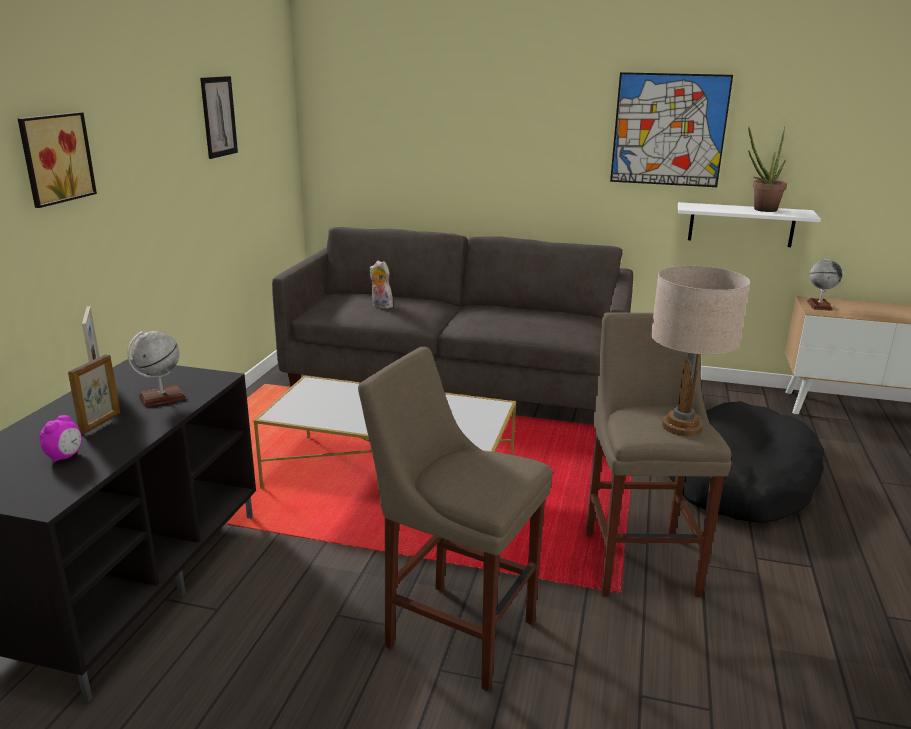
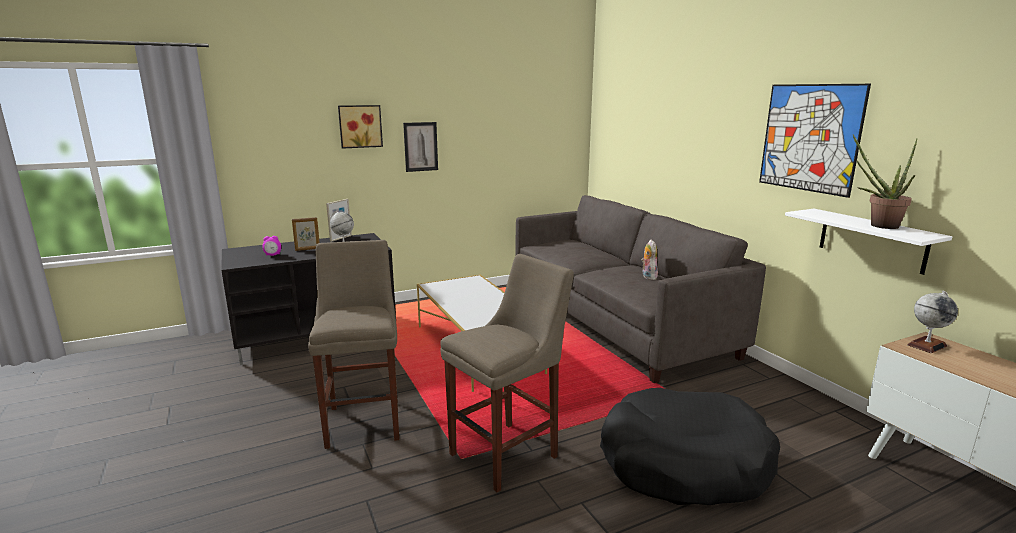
camera: 50 degrees right, 5 degrees down
(219, 117) = (500, 115): picture -> picture (420, 146)
(380, 306) = (570, 249): plush toy -> plush toy (648, 276)
(682, 427) = (494, 344): beige table lamp -> none

